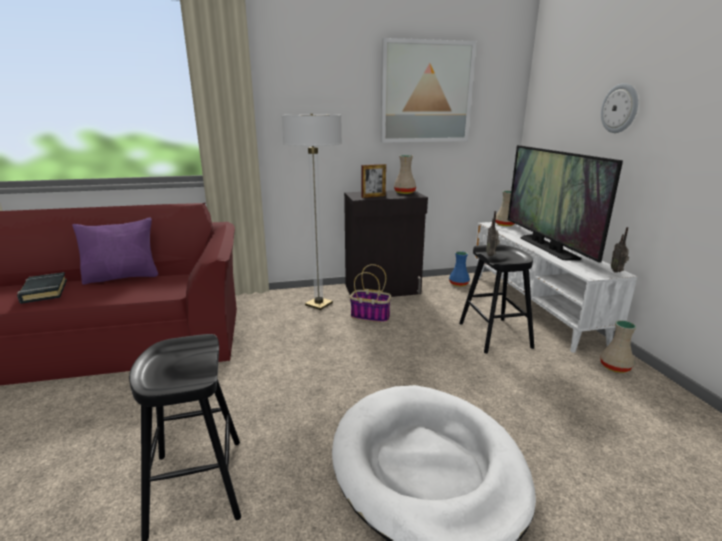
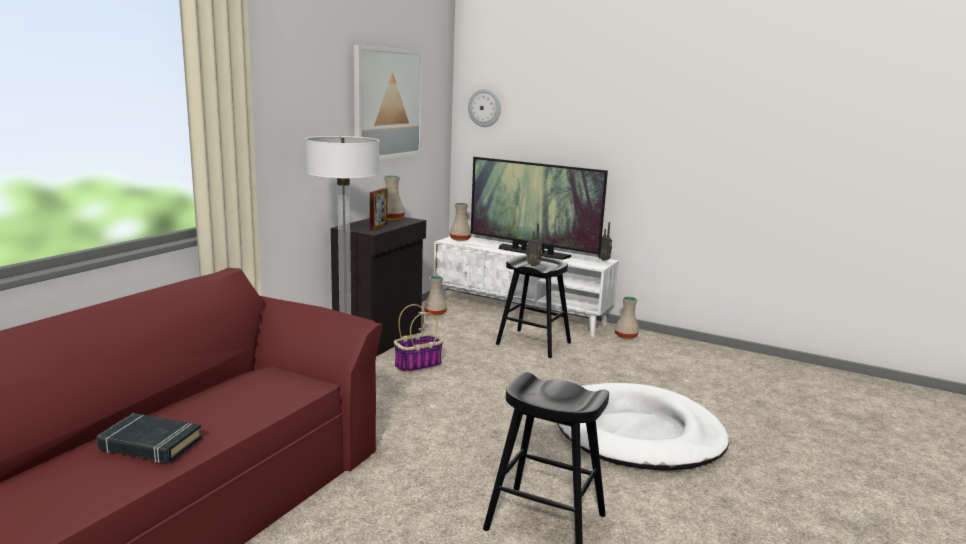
camera: 50 degrees left, 5 degrees down
(123, 277) = (197, 397): purple pillow -> none
(459, 284) = (435, 313): blue vase -> beige vase
(620, 108) = (573, 126): wall clock -> wall clock (485, 108)

